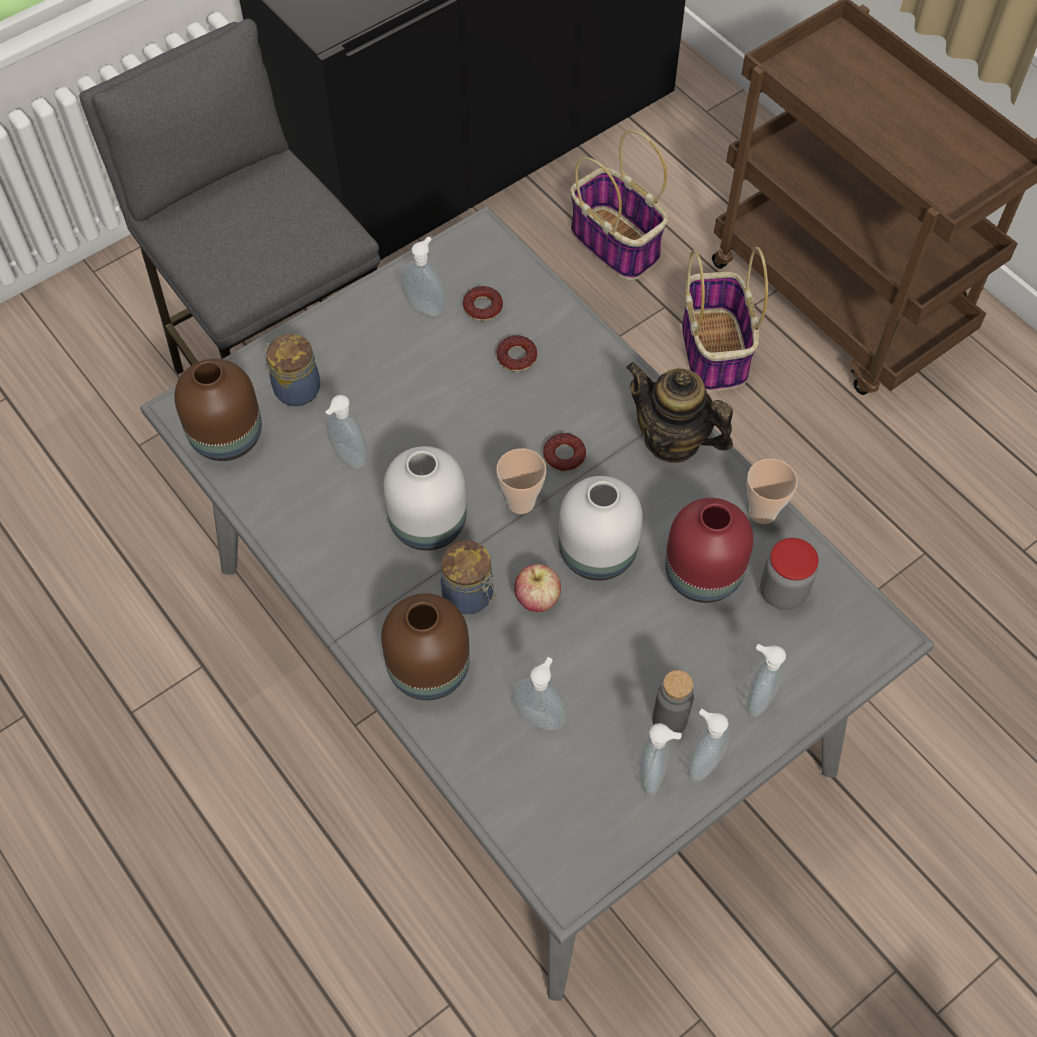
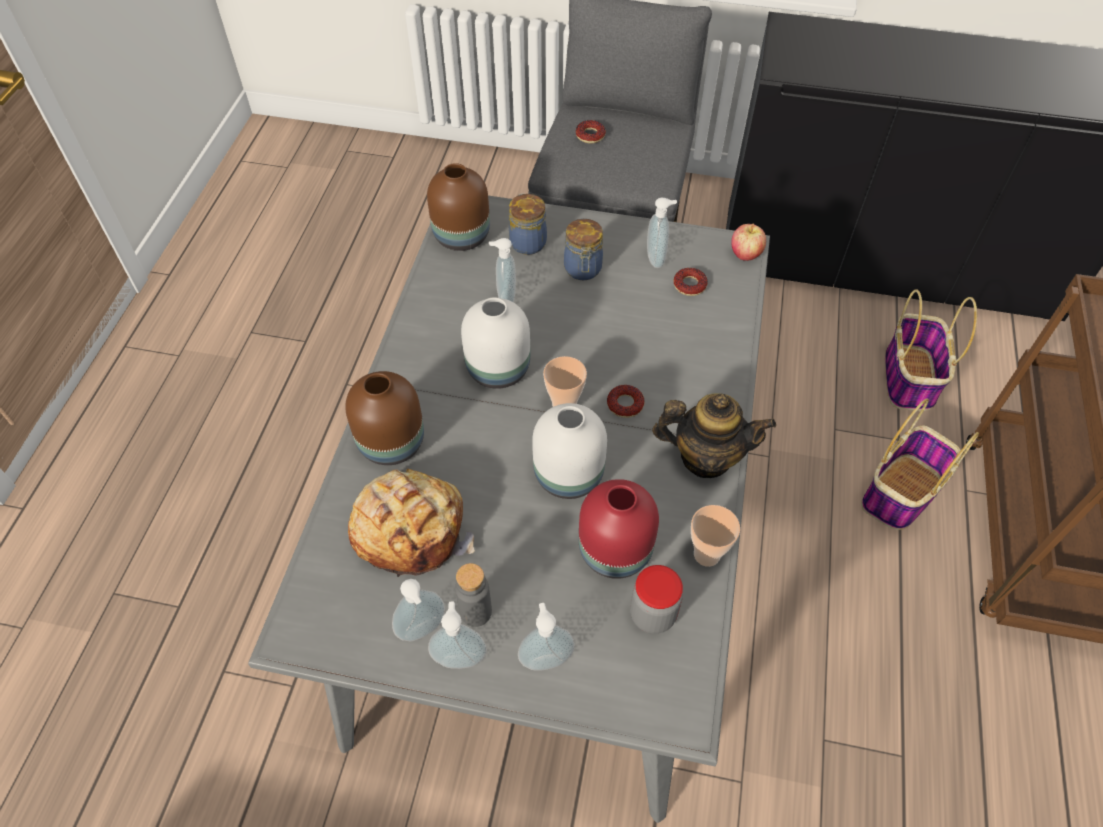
camera: 50 degrees right, 5 degrees down
(470, 596) = (466, 427): jar -> jar (583, 270)
(516, 357) = (672, 327): donut -> donut (590, 135)
(537, 599) = (499, 465): apple -> apple (745, 254)
(540, 716) = (411, 529): soap dispenser -> bread
(672, 440) = (705, 457): teapot -> teapot turned 105 degrees clockwise

